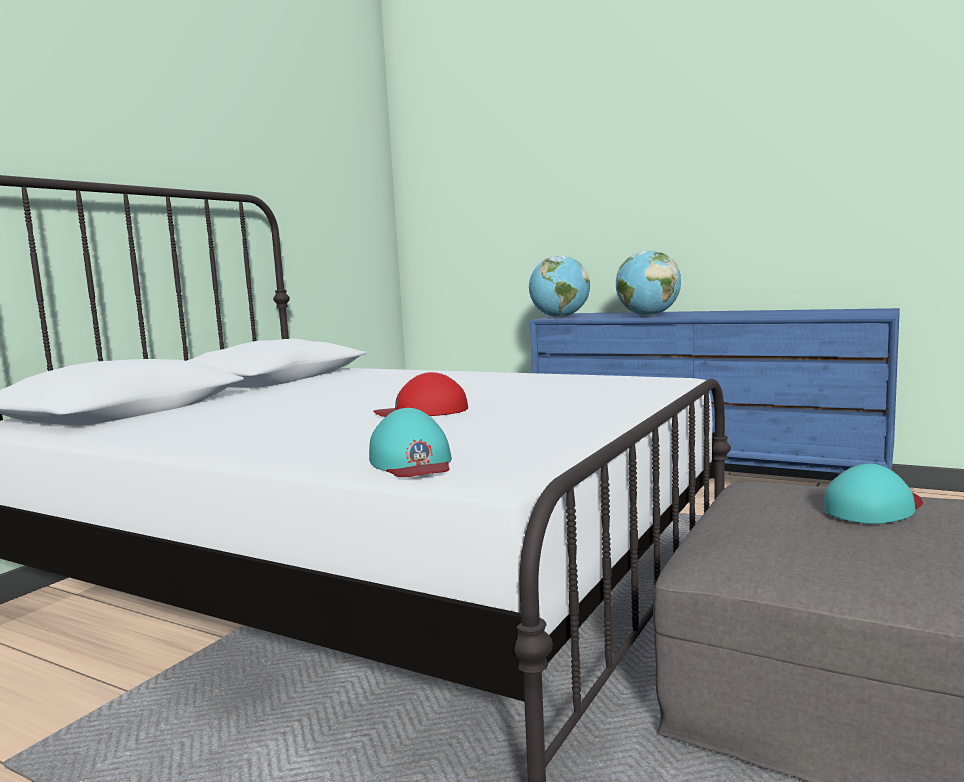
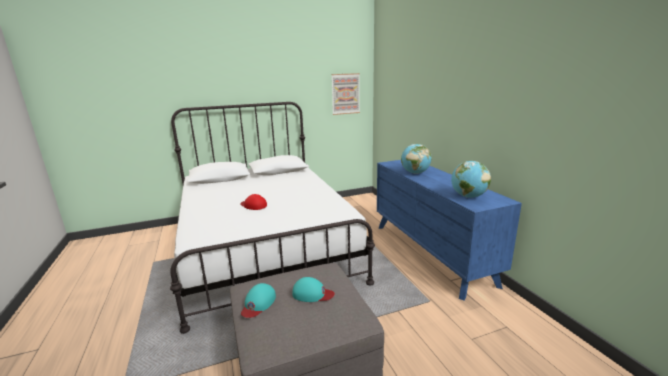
camera: 40 degrees right, 10 degrees up
(350, 195) = (345, 94): none -> picture
(412, 462) = (195, 229): turquoise cap -> turquoise cap (258, 303)
(559, 317) = (391, 163): globe -> globe (468, 196)

